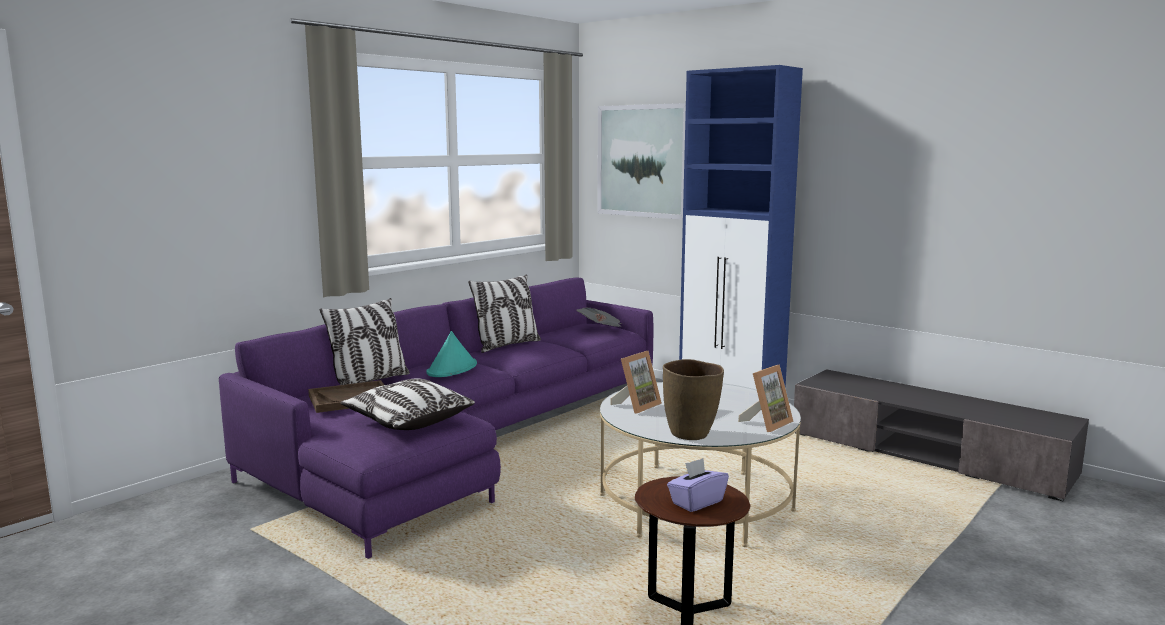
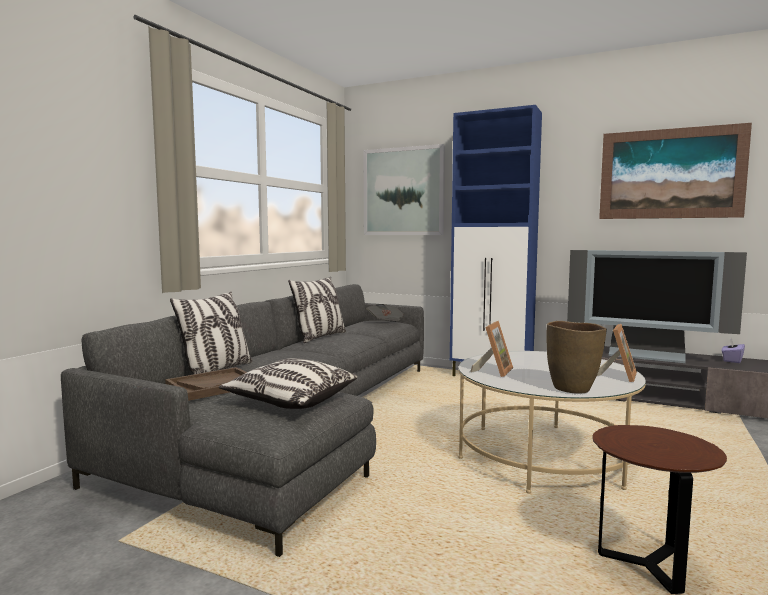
camera: 15 degrees left, 5 degrees down
(452, 369) = (292, 355): turquoise hat -> none
(465, 441) = (299, 423): purple sofa -> grey sofa
(696, 502) = (667, 447): purple tissue box -> purple tissue box (732, 360)
(906, 396) = (646, 355): none -> television
(959, 157) = (670, 174): none -> picture

